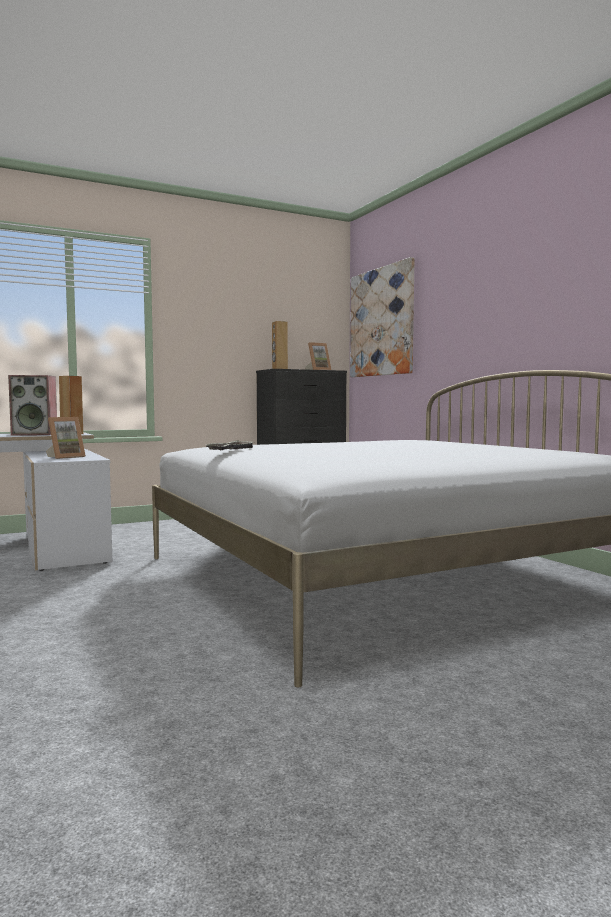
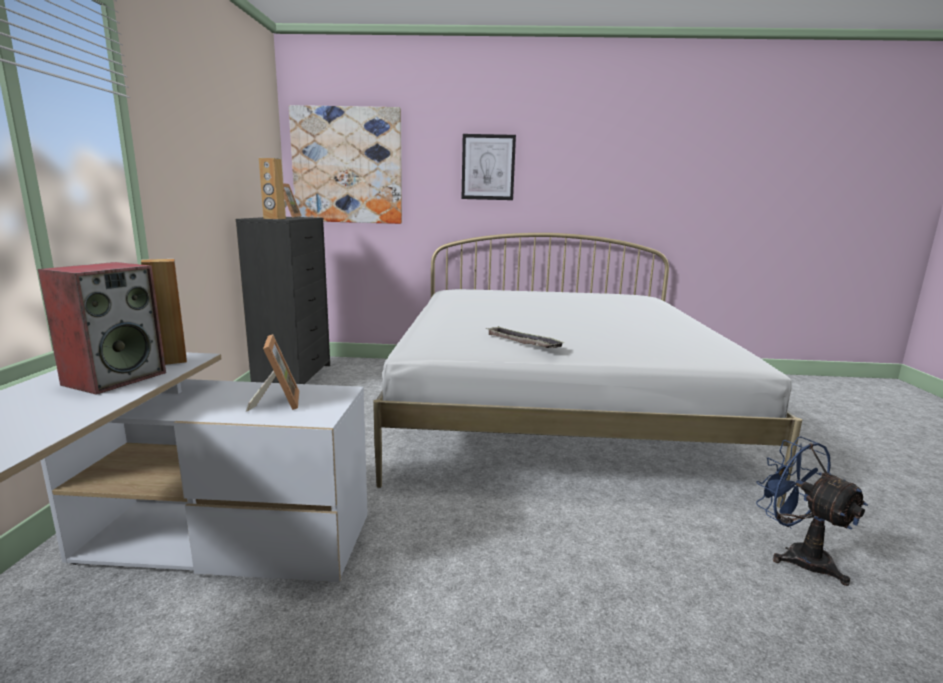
camera: 60 degrees left, 10 degrees up
(183, 694) = (797, 555): none -> blue fan
(477, 300) = (488, 167): none -> picture

